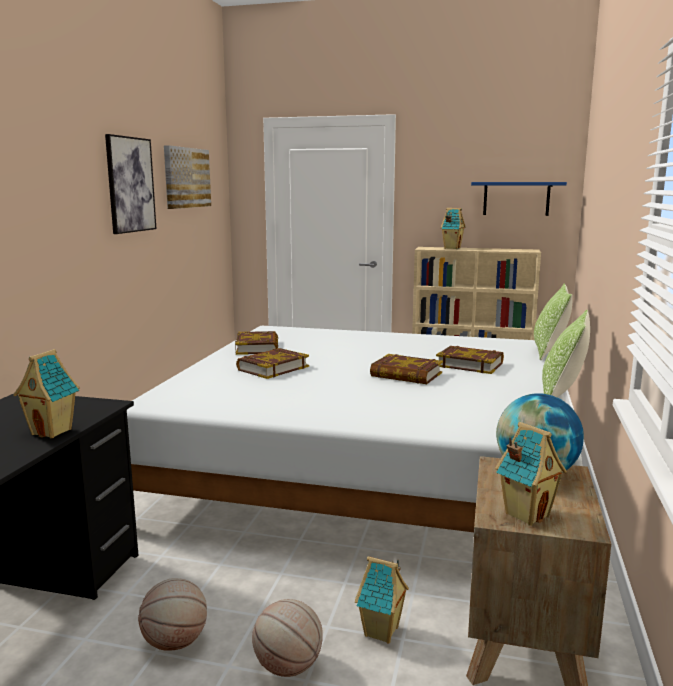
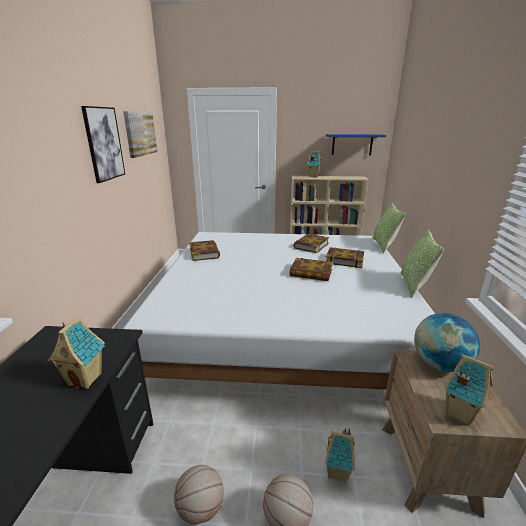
camera: 10 degrees left, 10 degrees up
(272, 368) = (222, 273): book -> book (311, 246)

